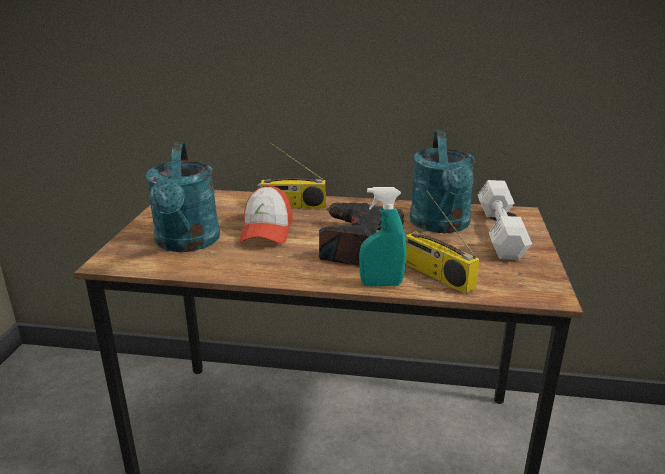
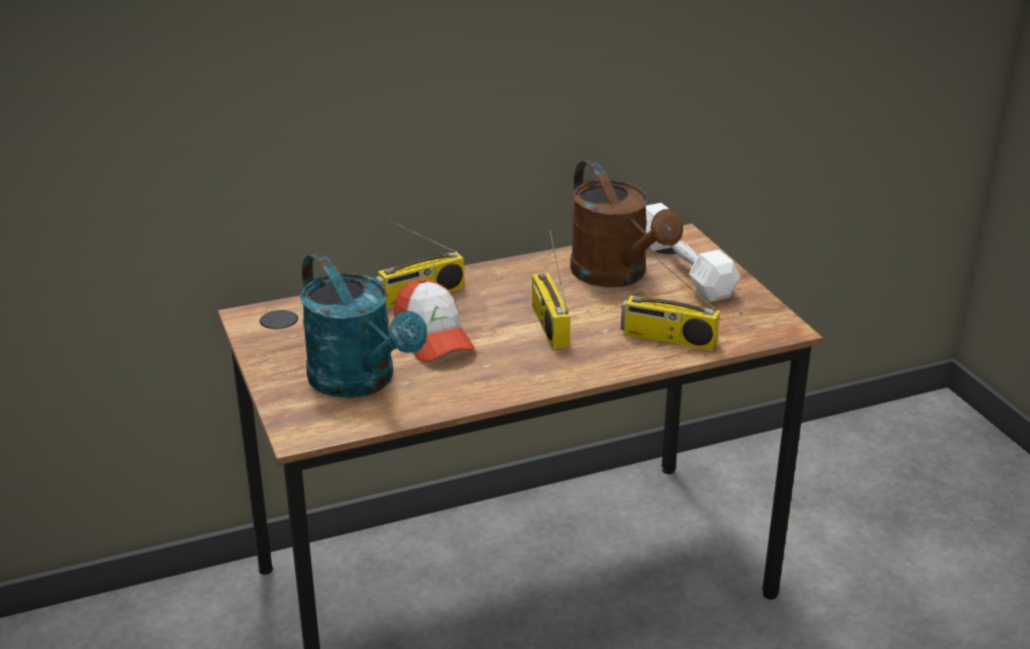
camera: 30 degrees left, 5 degrees up
(354, 242) = (548, 324): power drill -> radio
(381, 284) = (627, 365): turquoise spray bottle -> none
(441, 225) = (617, 276): turquoise watering can -> brown watering can

